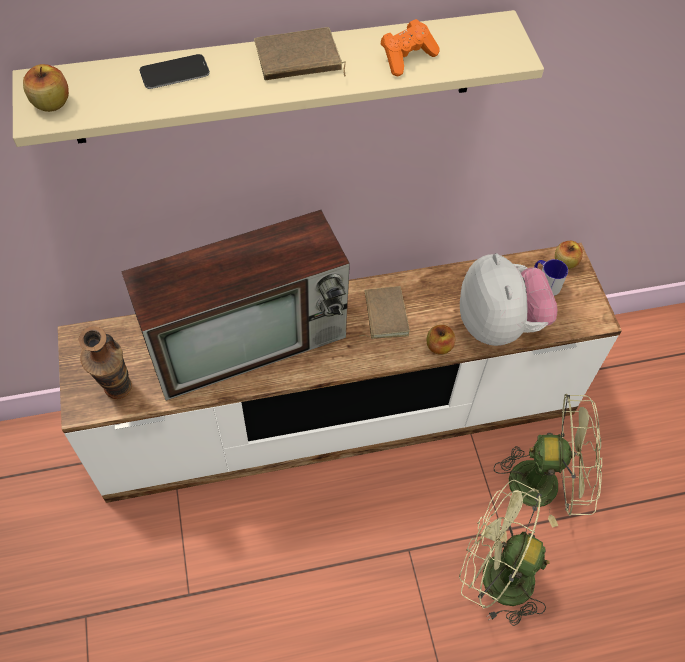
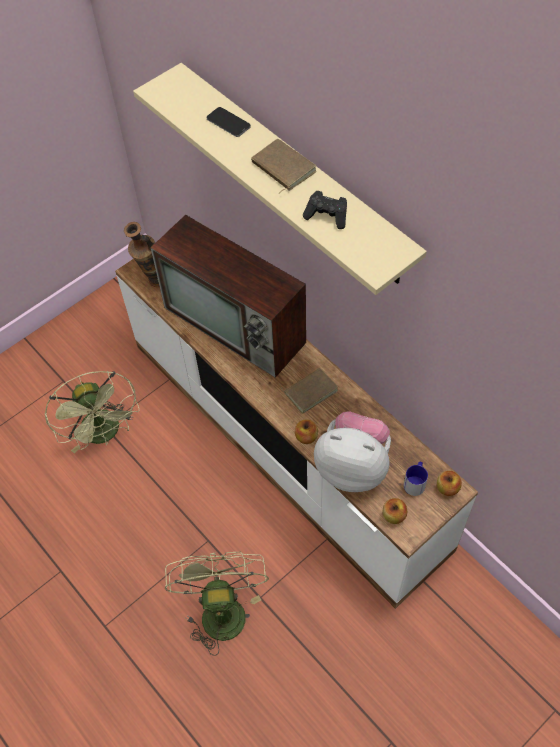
camera: 65 degrees right, 0 degrees up
(51, 103) = (167, 89): apple -> apple (394, 515)
(407, 57) = (327, 216): orange game controller -> black game controller
(499, 324) = (353, 467): plush toy -> plush toy turned 120 degrees counterclockwise
(545, 482) = (319, 612): green fan -> green fan (105, 434)

